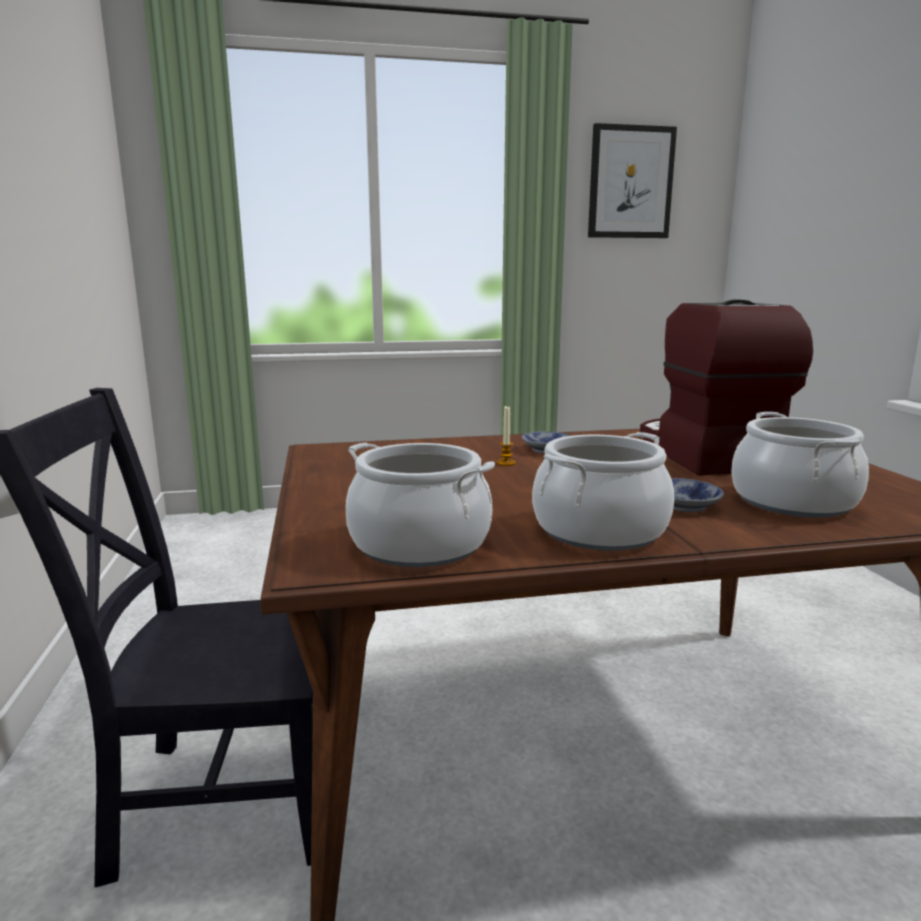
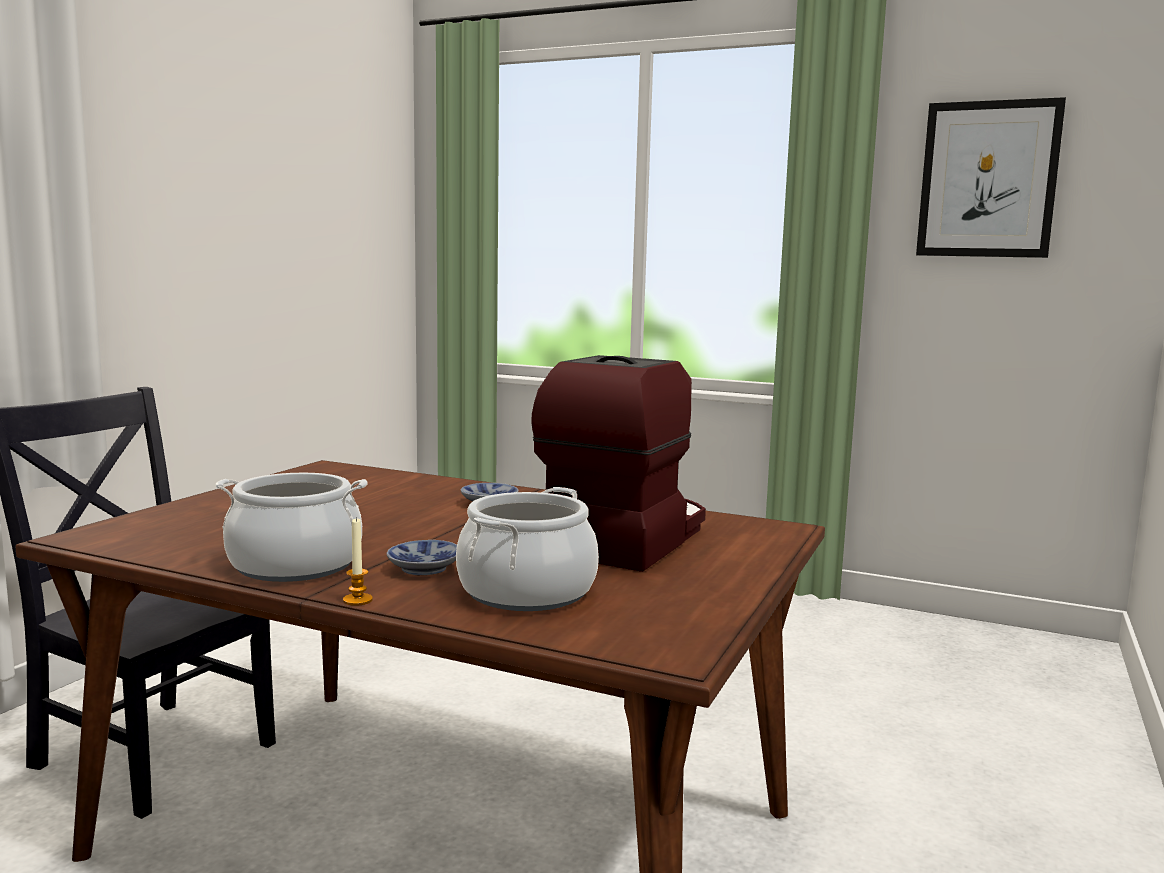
camera: 35 degrees right, 5 degrees down
(420, 544) = (165, 540): cooking pot -> none
(506, 463) = (415, 505): candle -> candle (357, 600)

